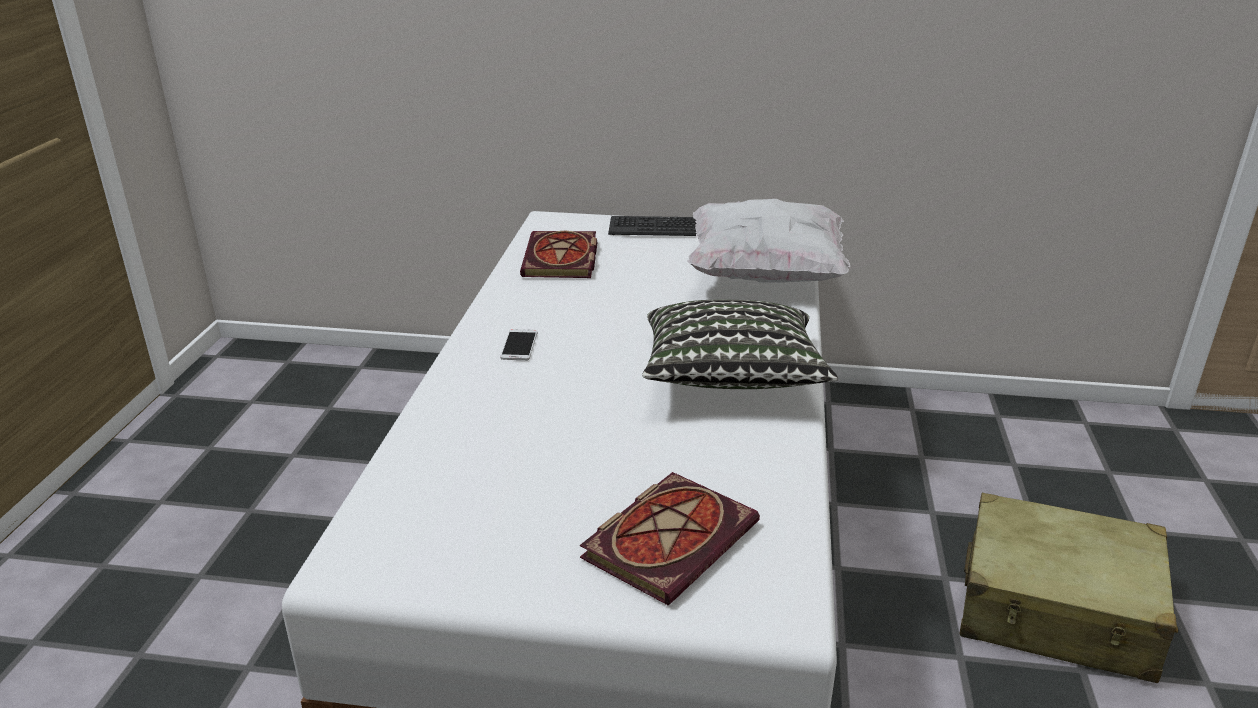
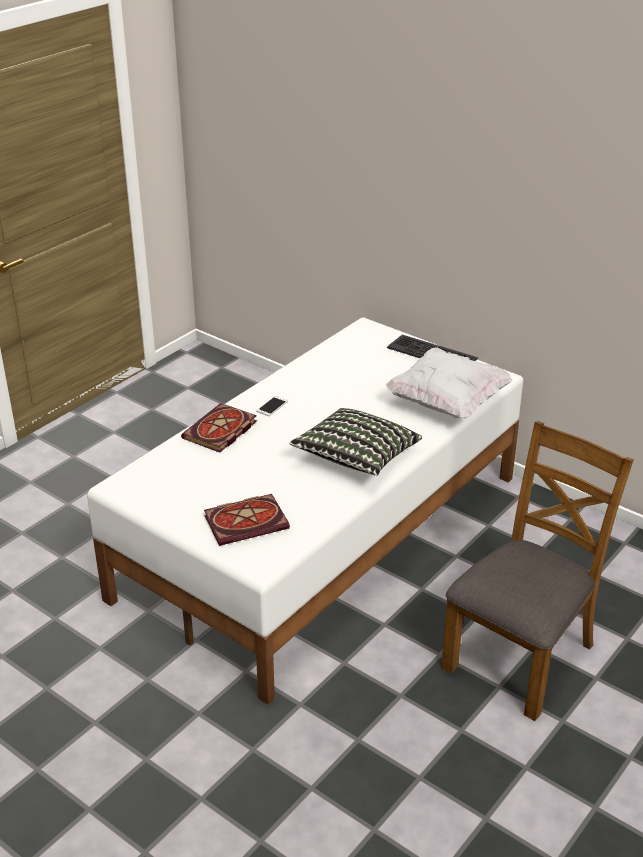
camera: 30 degrees right, 5 degrees up
(562, 260) = (344, 358): book -> book (220, 431)
(1056, 610) = (521, 656): beige suitcase -> brown chair

